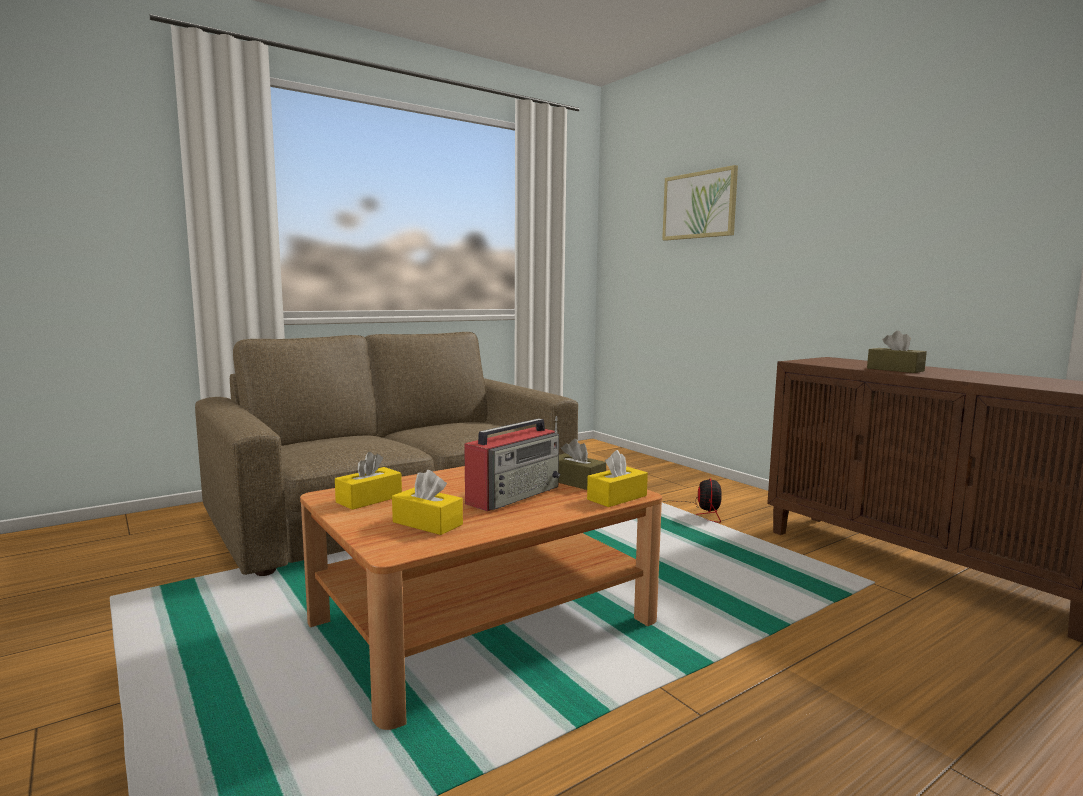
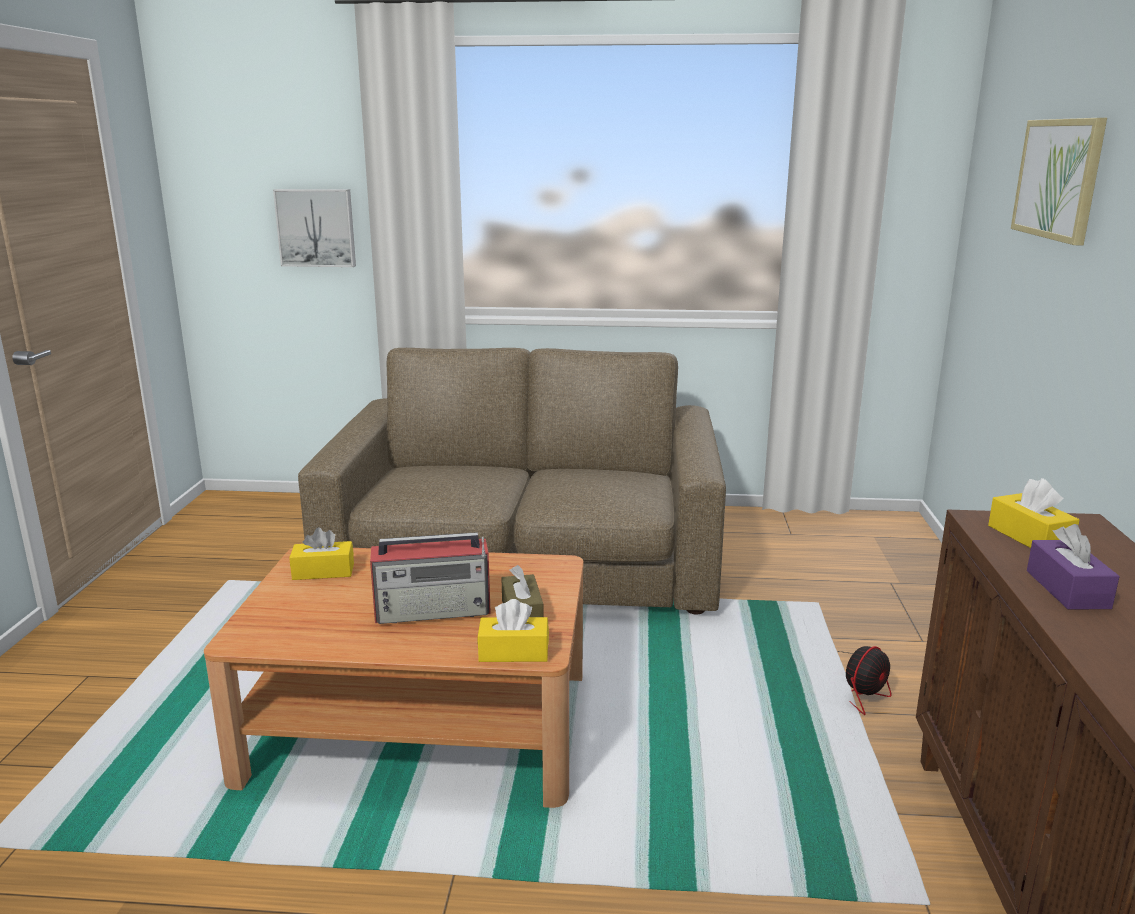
camera: 40 degrees right, 10 degrees up
(114, 234) = (316, 227): none -> picture
(427, 523) = (309, 619): yellow tissue box -> yellow tissue box (1029, 537)
(895, 369) = (1067, 589): brown tissue box -> purple tissue box

